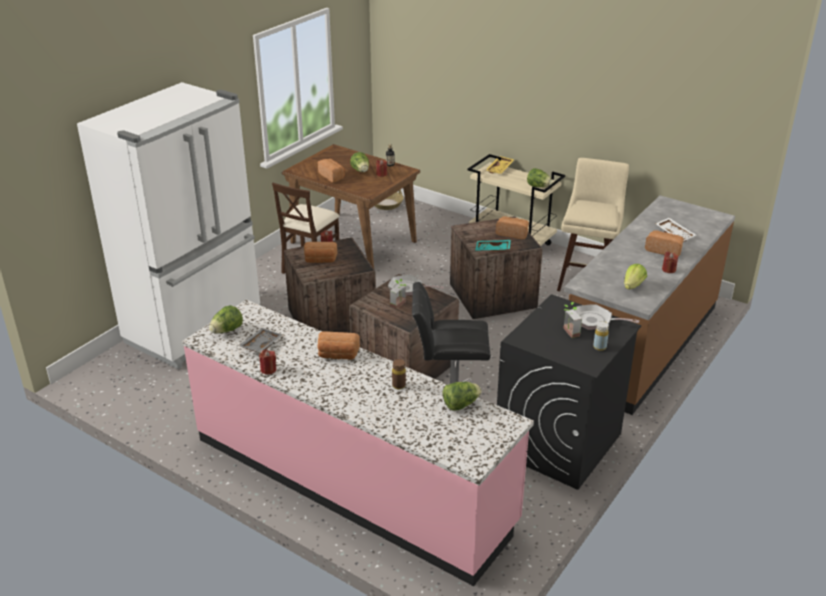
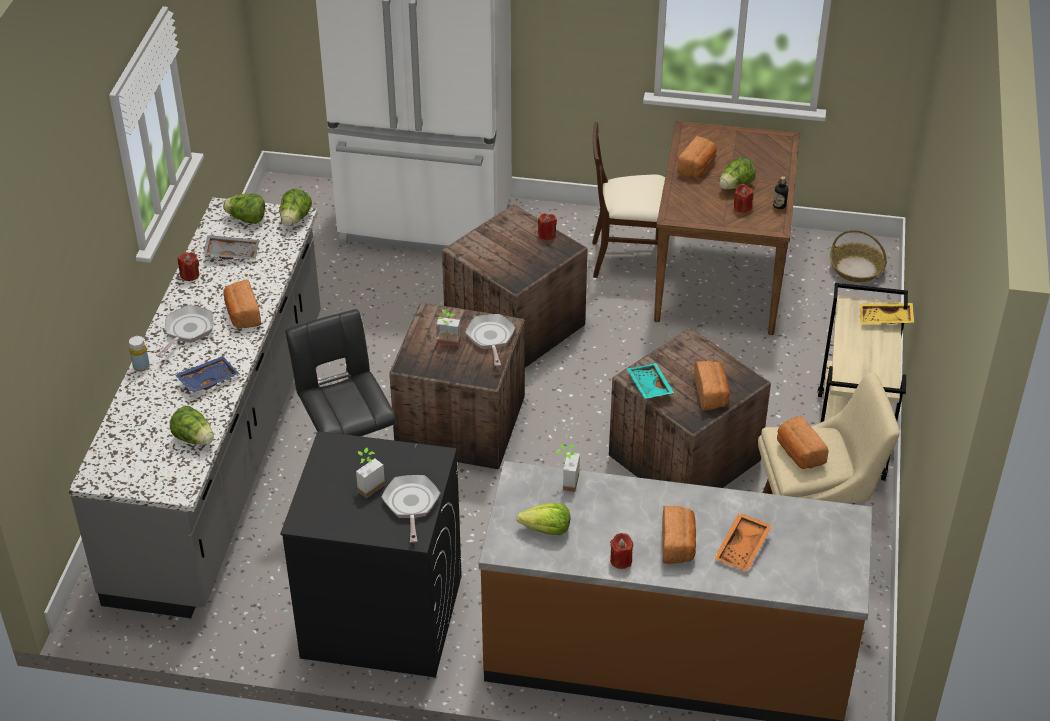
camera: 65 degrees right, 10 degrees up
(320, 260) = (508, 242): bread -> bread (799, 453)
(335, 384) = (187, 331): none -> frying pan
(352, 480) = (223, 453): pink counter -> grey counter
(399, 385) = (207, 379): brown bottle -> blue tray
(538, 187) = (859, 377): lettuce -> lettuce (295, 219)
(594, 270) = (565, 481): none -> potted plant
(599, 347) = (350, 522): yellow bottle -> yellow bottle (141, 366)
(675, 234) = (743, 548): white tray -> orange tray

